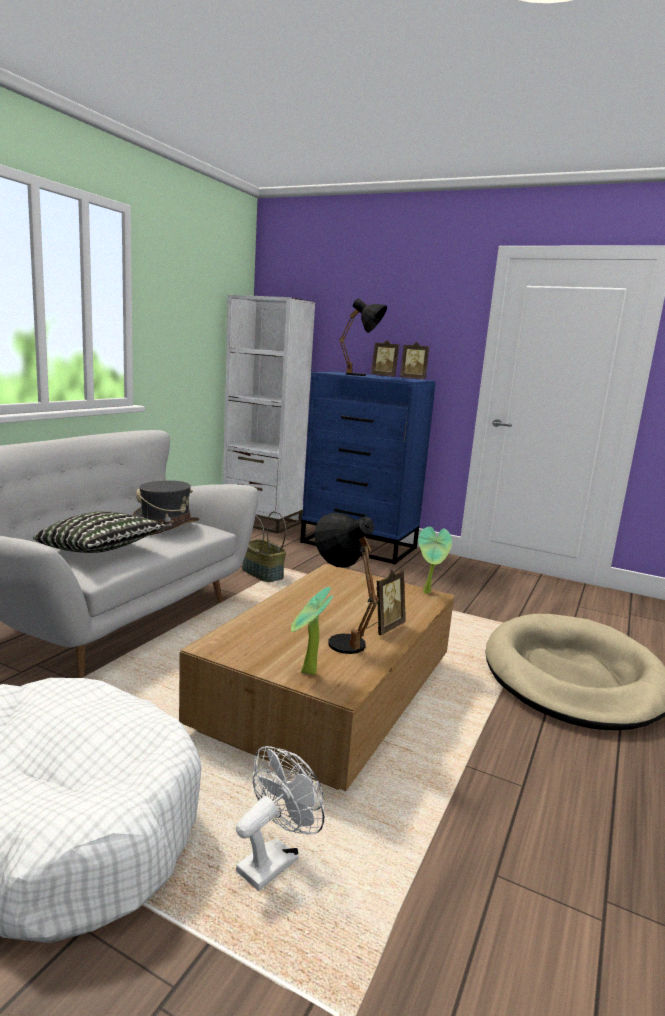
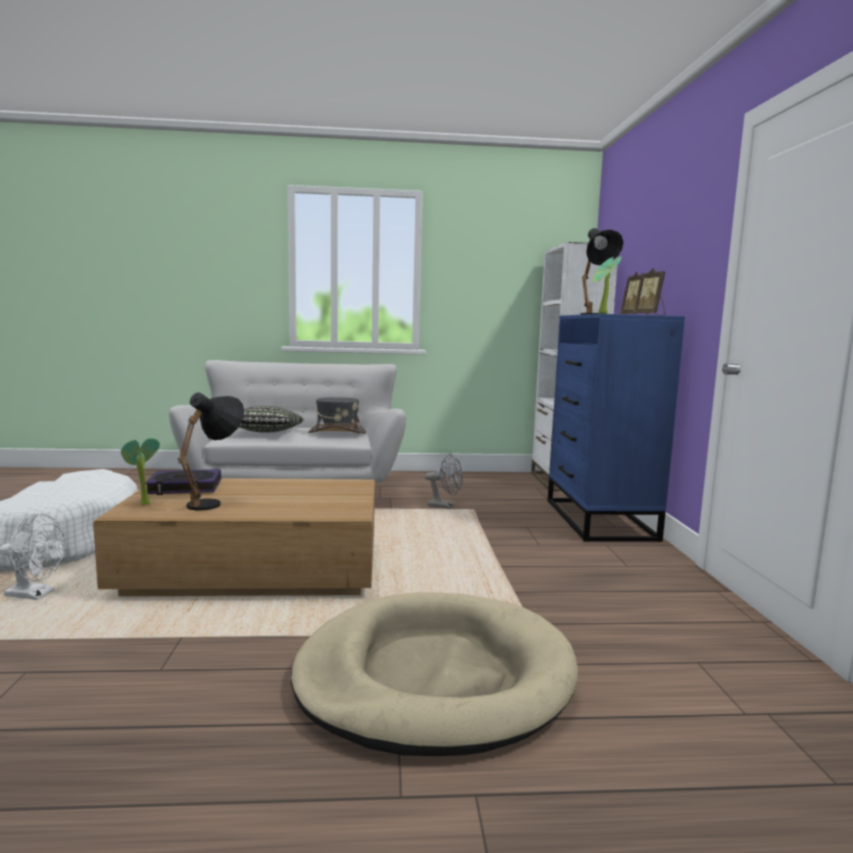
camera: 60 degrees right, 5 degrees down
(257, 641) = (185, 487): none -> book
(261, 573) = (445, 506): basket -> grey fan
(384, 627) = (251, 510): picture frame -> none
(429, 592) = (359, 513): potted plant -> potted plant (602, 313)

